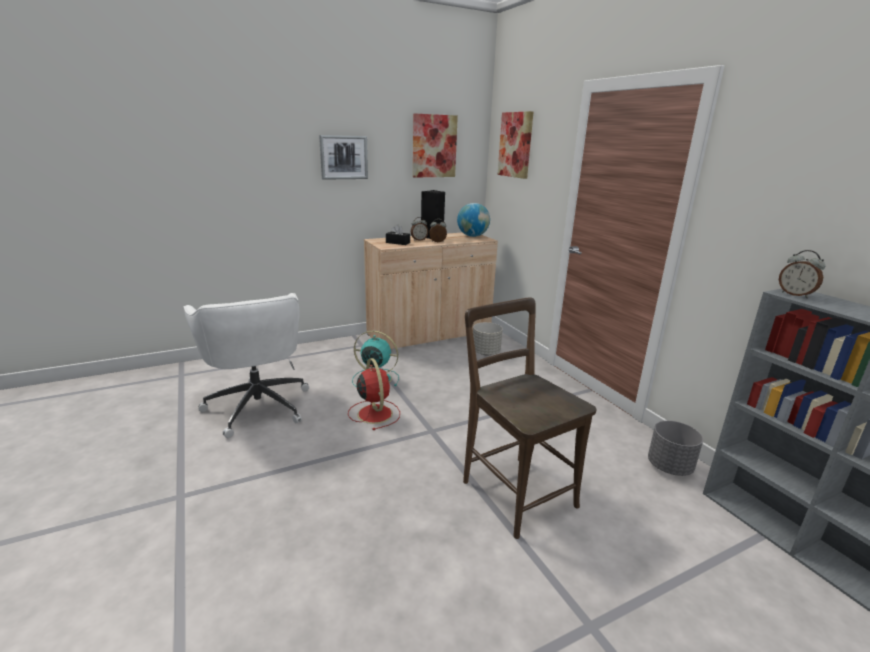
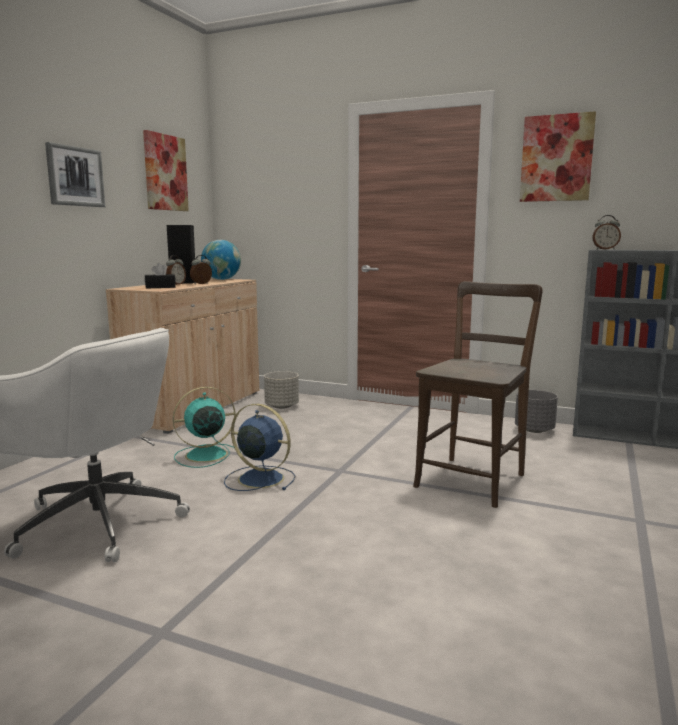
camera: 40 degrees left, 10 degrees down
(374, 413) = (259, 478): red fan -> blue fan
(514, 490) = (473, 479): brown chair -> brown chair turned 105 degrees clockwise
(515, 145) = (258, 173): picture -> picture (556, 158)

